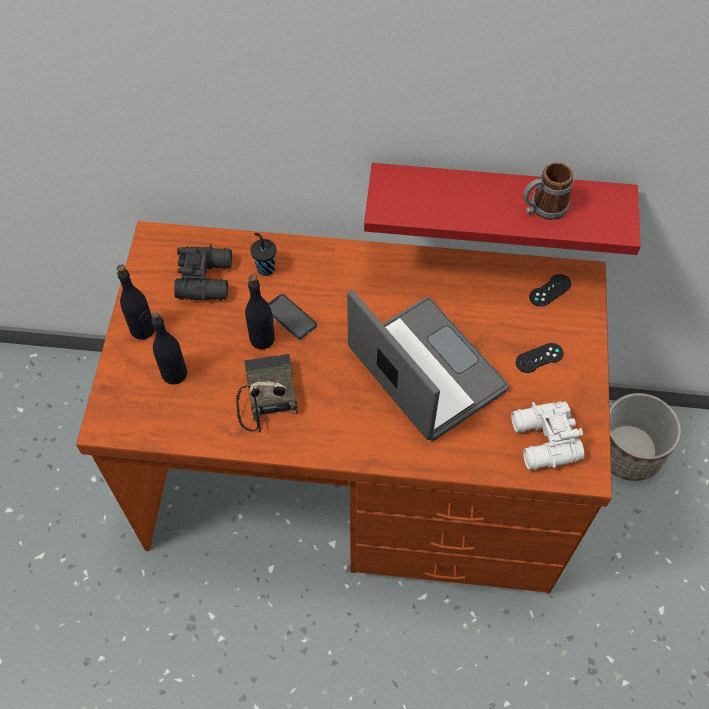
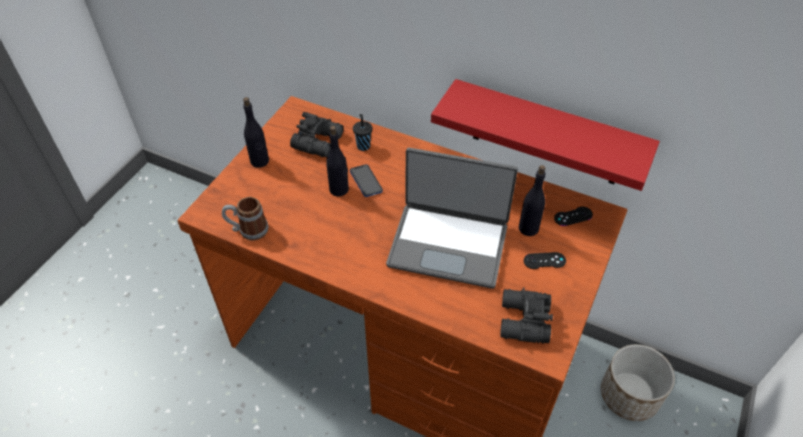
camera: 20 degrees right, 10 degrees down
(174, 373) = (266, 194): black bottle -> black bottle (528, 228)
(266, 395) = (323, 226): radio -> none
(424, 371) = (449, 244): laptop -> laptop turned 120 degrees clockwise
(542, 209) = (573, 137): mug -> mug (248, 230)
(543, 442) = (522, 322): white binoculars -> black binoculars

